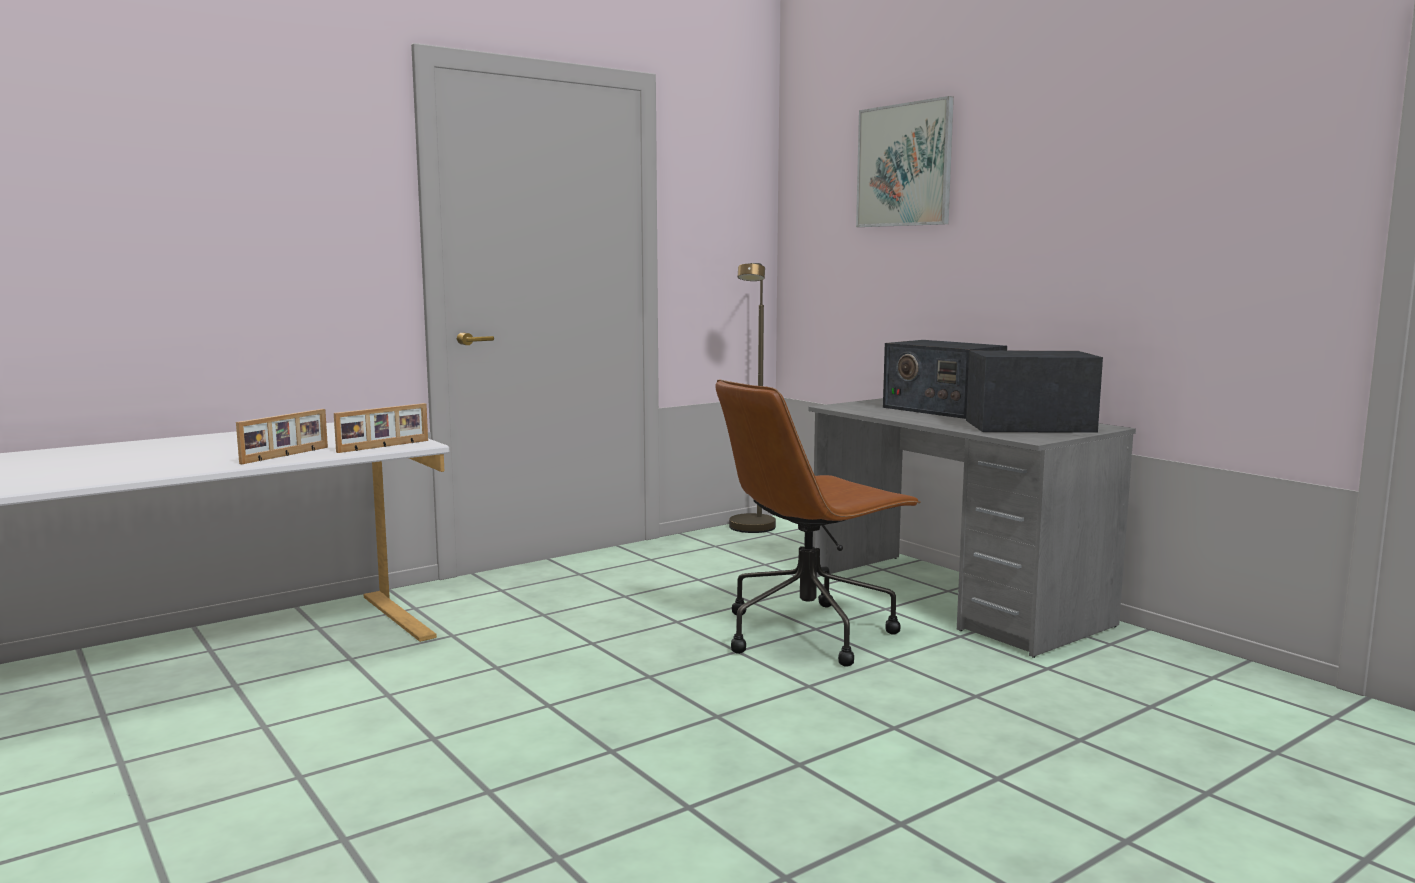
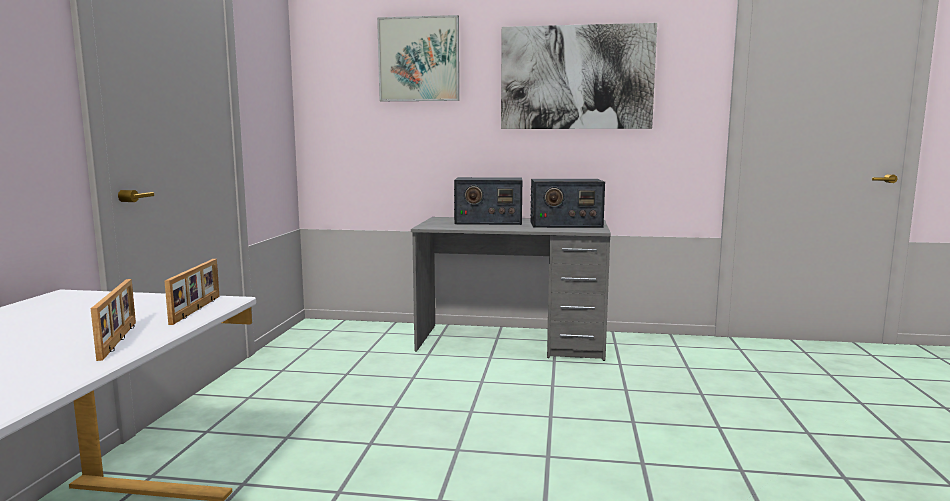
camera: 45 degrees left, 0 degrees up
(752, 530) = (312, 331): brown floor lamp -> none
(809, 632) = (483, 385): brown office chair -> none
(1030, 426) = (565, 224): radio -> radio turned 135 degrees counterclockwise
(1109, 181) = (576, 77): none -> picture

